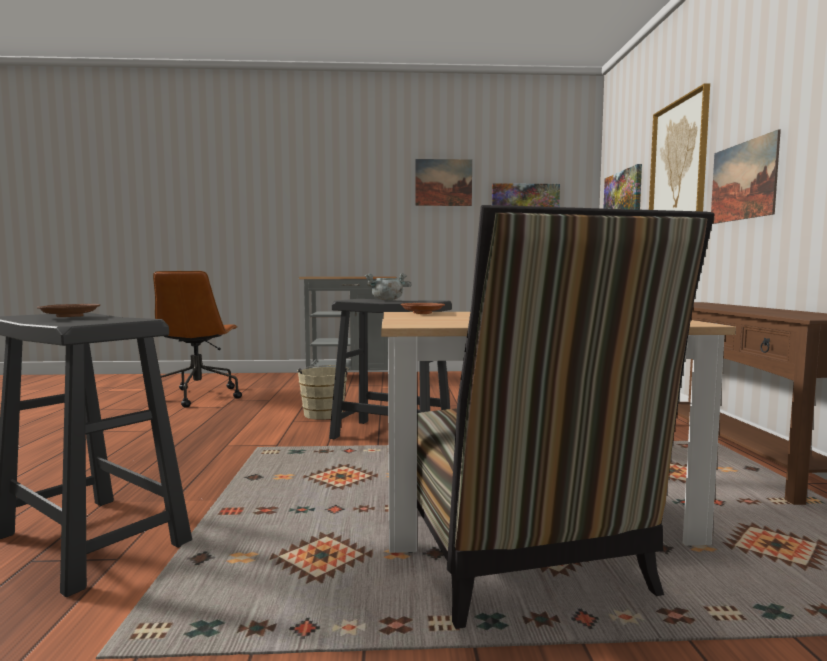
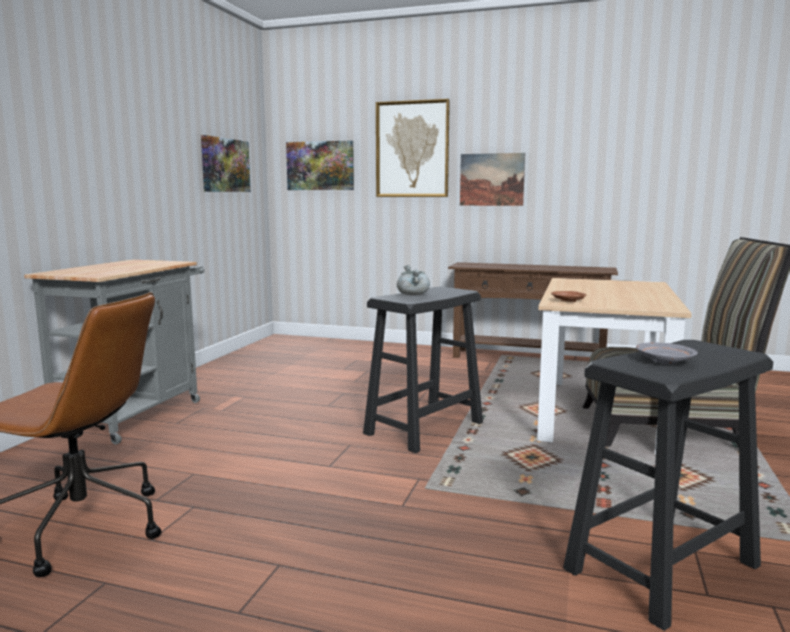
camera: 70 degrees left, 5 degrees up
(70, 317) = (664, 360): brown plate -> grey plate
(324, 413) = (310, 447): beige bucket -> none
(443, 182) = (161, 128): picture -> none

